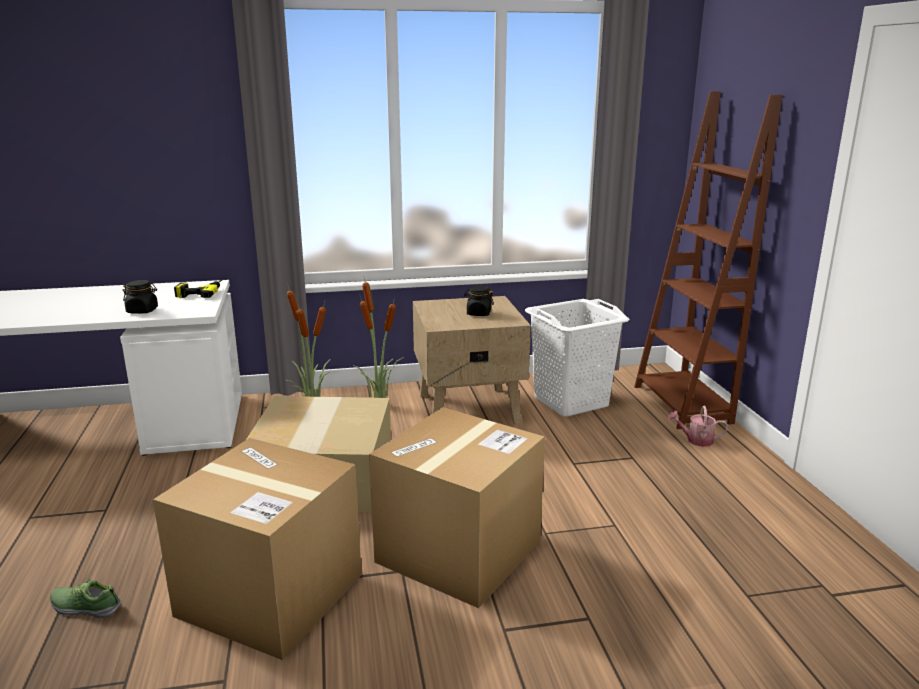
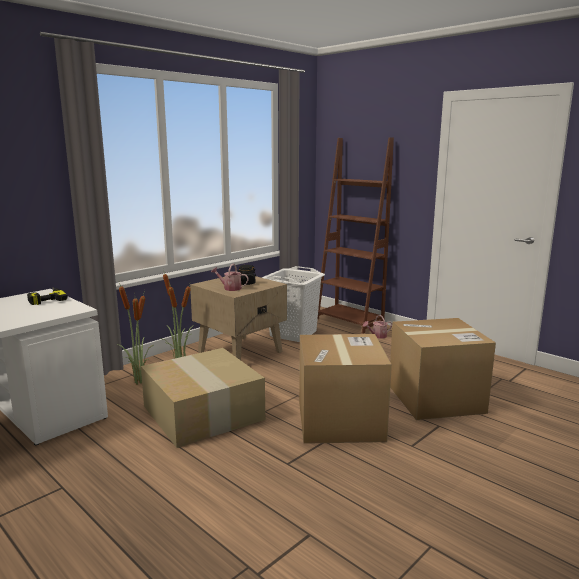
camera: 35 degrees left, 5 degrees down
(86, 607) = (148, 545): shoe -> none
(142, 311) = (24, 317): black jar -> none
(270, 595) = (268, 483): cardboard box -> cardboard box (435, 399)
(446, 316) = (230, 288): none -> watering can

